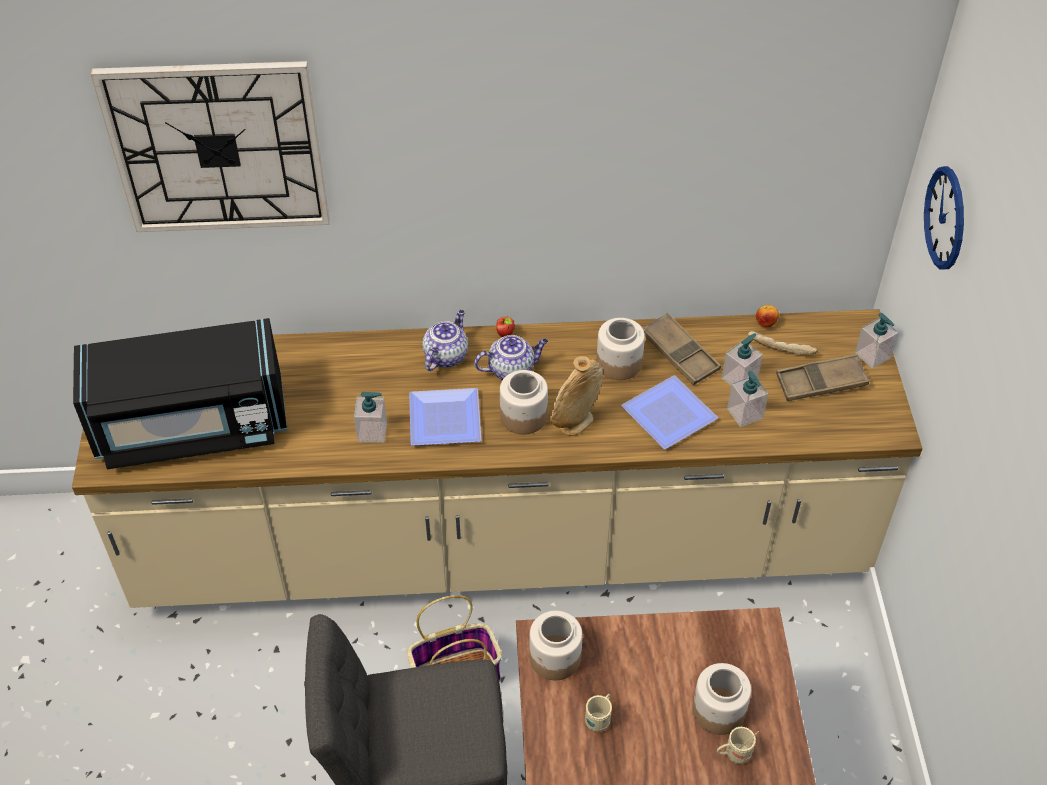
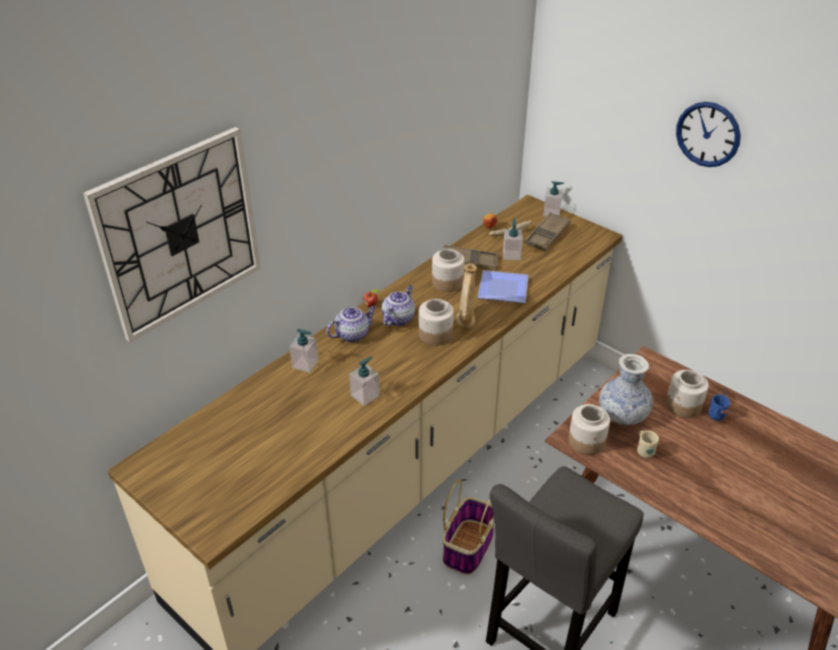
camera: 45 degrees left, 10 degrees down
(191, 426) = (245, 469): black microwave -> none
(446, 355) = (353, 334): teapot -> teapot turned 75 degrees clockwise
(447, 421) = (399, 363): plate -> none
(634, 662) = (622, 414): none -> vase
(734, 754) = (715, 417): beige mug -> blue mug
(745, 414) = (535, 267): soap dispenser -> soap dispenser (305, 364)
(945, 218) = (590, 90): wall clock -> wall clock (708, 134)

